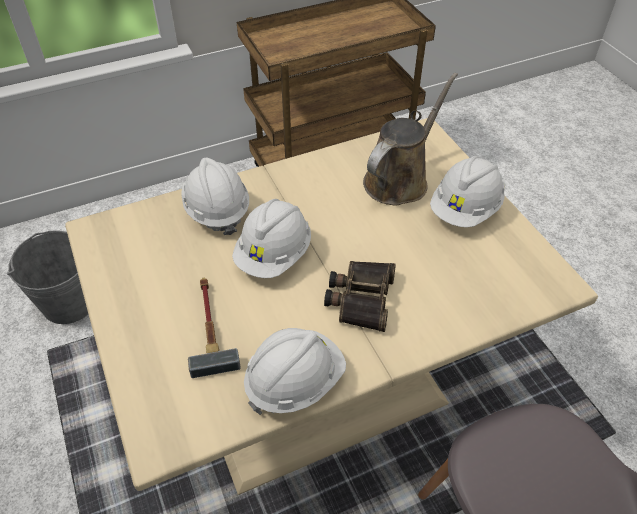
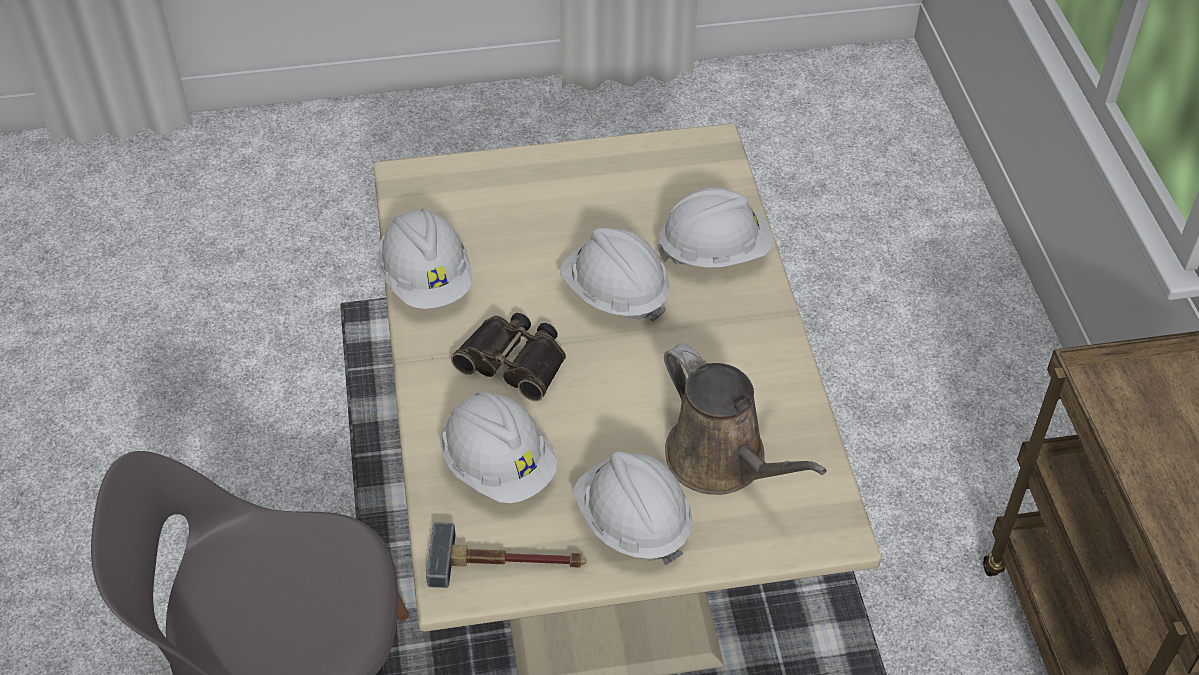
camera: 105 degrees right, 0 degrees up
(69, 302) = (829, 277): grey bucket -> none
(210, 326) = (528, 226): hammer -> hammer (508, 563)
(459, 284) = (498, 467): none -> white hard hat

